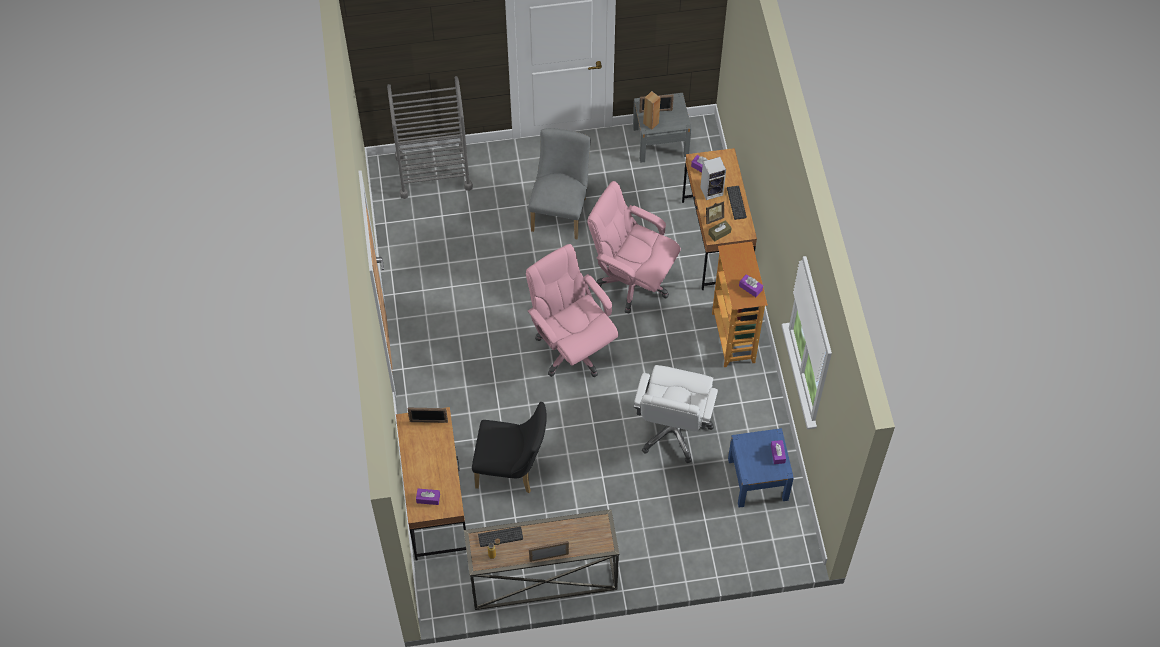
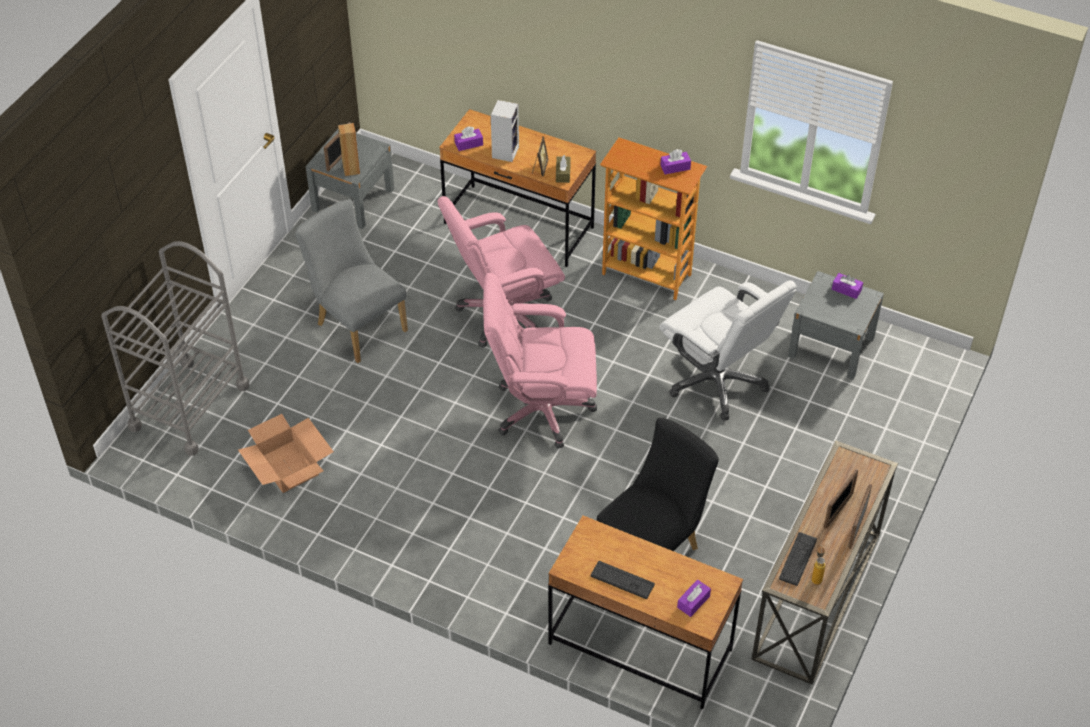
camera: 55 degrees left, 10 degrees down
(428, 421) = (586, 545): picture frame -> picture frame (838, 510)
(429, 248) = (288, 466): none -> cardboard box
(736, 203) = (538, 142): keyboard -> keyboard (622, 580)
(757, 479) = (831, 346): blue nightstand -> grey nightstand

